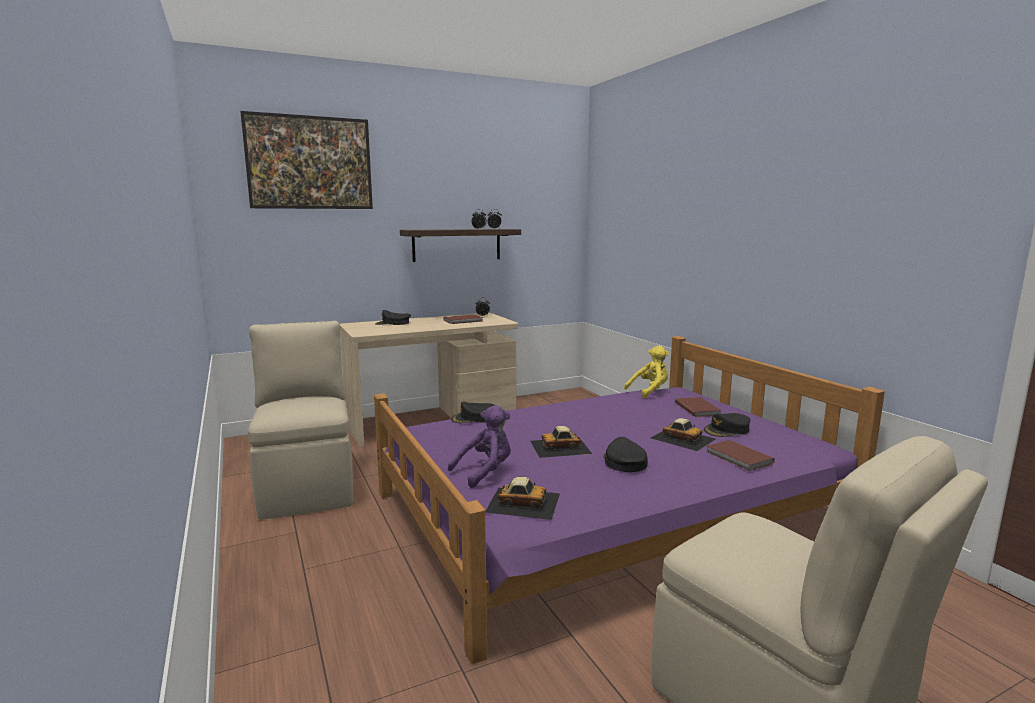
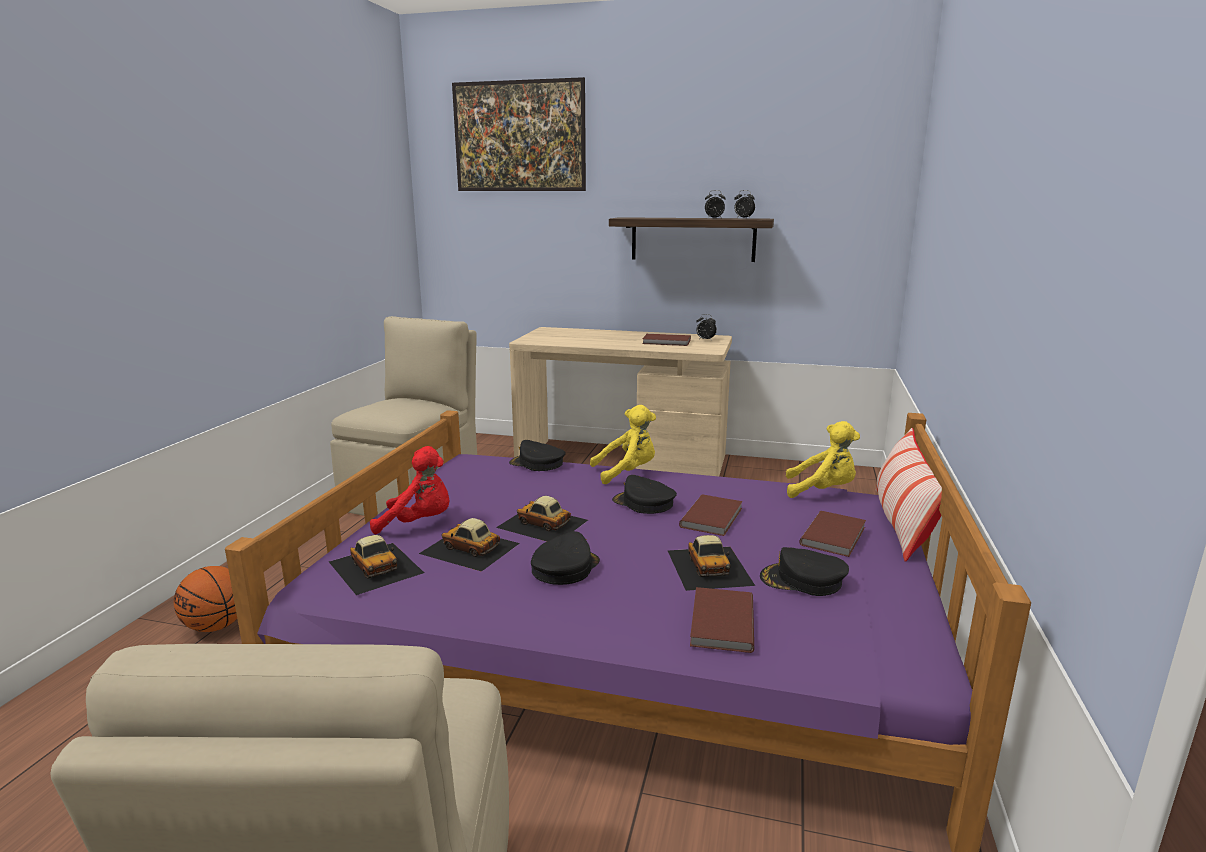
camera: 40 degrees right, 5 degrees up
(316, 638) = (216, 626): none -> basketball
(393, 323) = (587, 334): black cap -> black cap (643, 503)
(485, 472) = (419, 523): purple plush toy -> red plush toy
(540, 408) = (627, 473): none -> yellow plush toy
(553, 472) = (470, 548): none -> toy car
(633, 416) = (713, 517): none -> brown book
(705, 397) = (902, 524): none -> pillow

